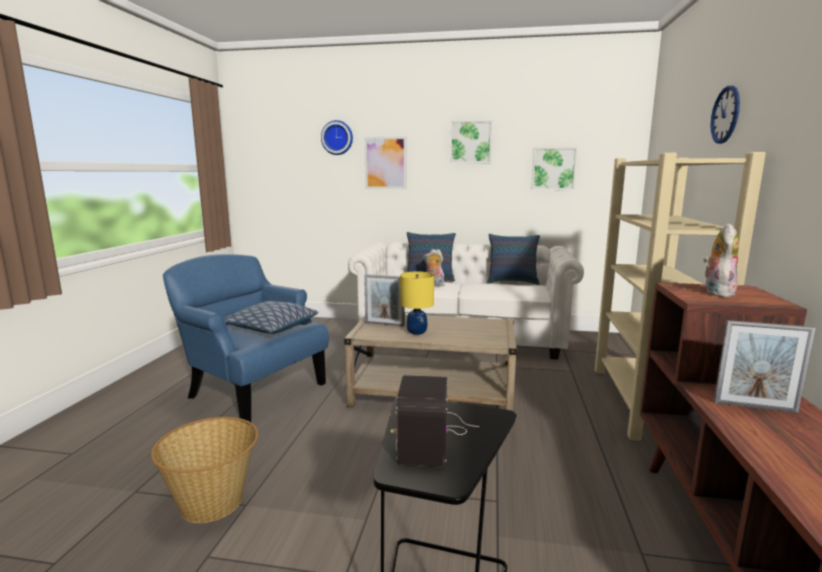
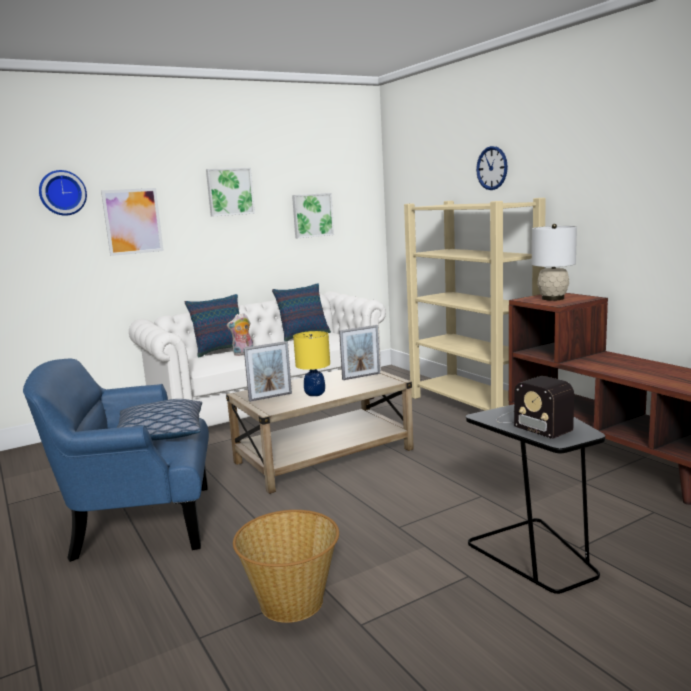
camera: 40 degrees left, 0 degrees up
(716, 292) = (553, 298): plush toy -> white table lamp
(754, 407) = (610, 363): picture frame -> picture frame (361, 376)

